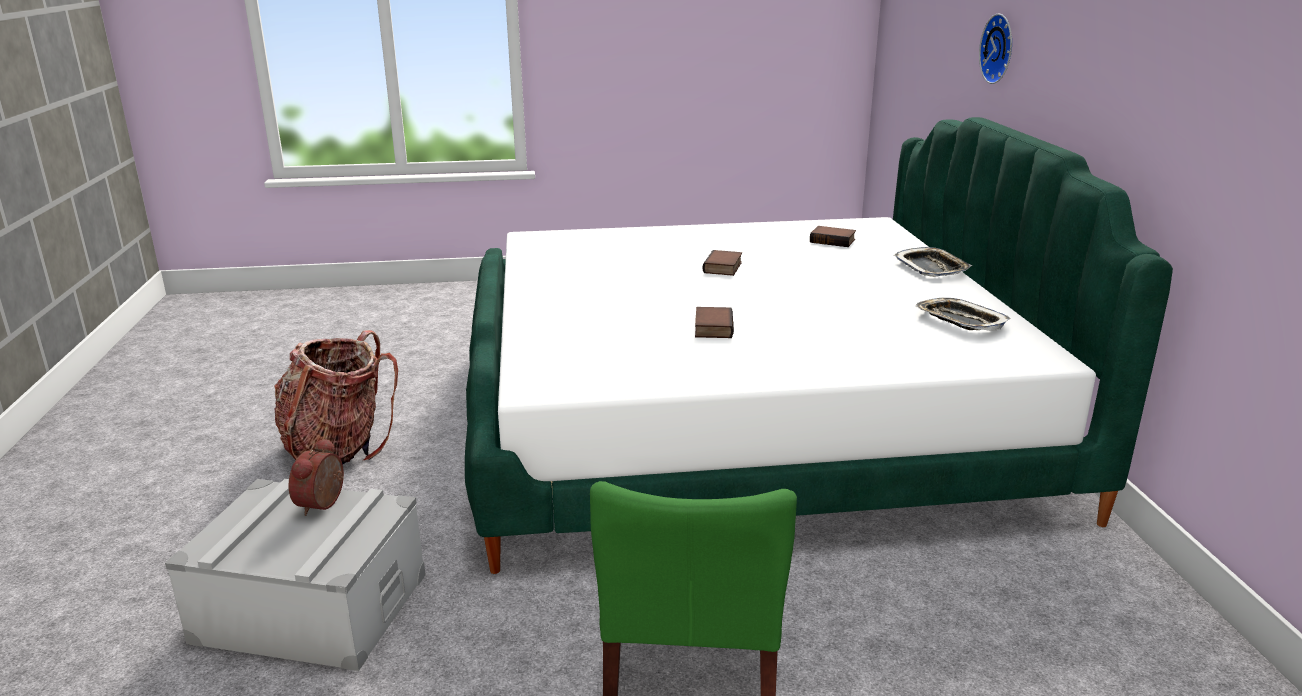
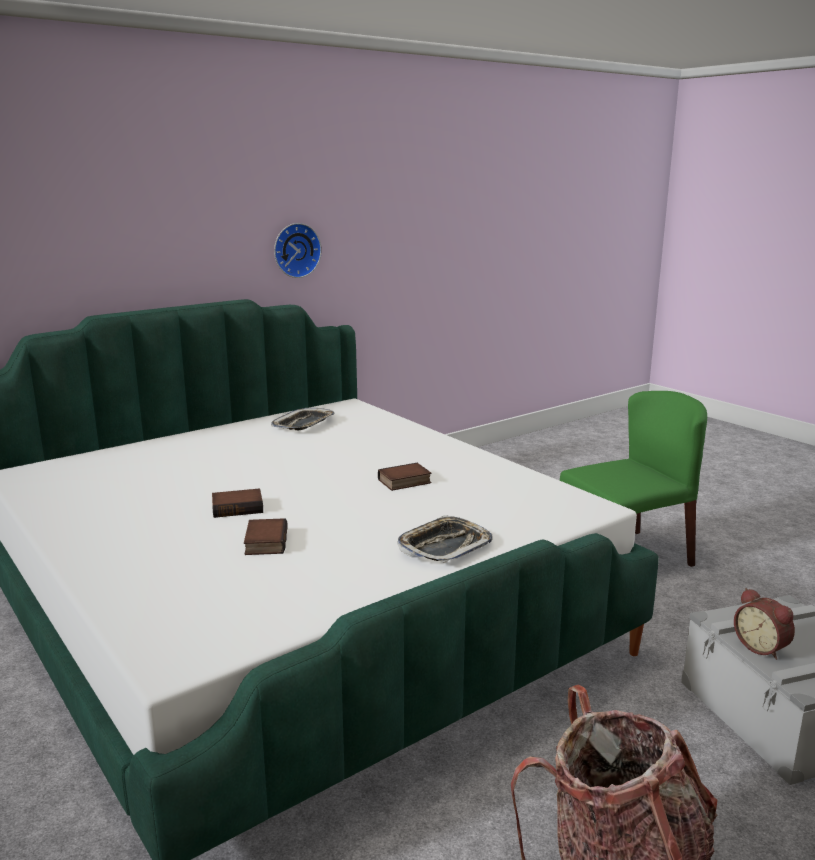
camera: 120 degrees left, 5 degrees down
(324, 504) = (762, 647): alarm clock -> alarm clock turned 75 degrees clockwise
(833, 240) = (104, 480): book -> book (264, 542)
(931, 268) = (179, 440): tray -> tray (444, 546)
(1000, 49) = (64, 253): wall clock -> wall clock (295, 250)

